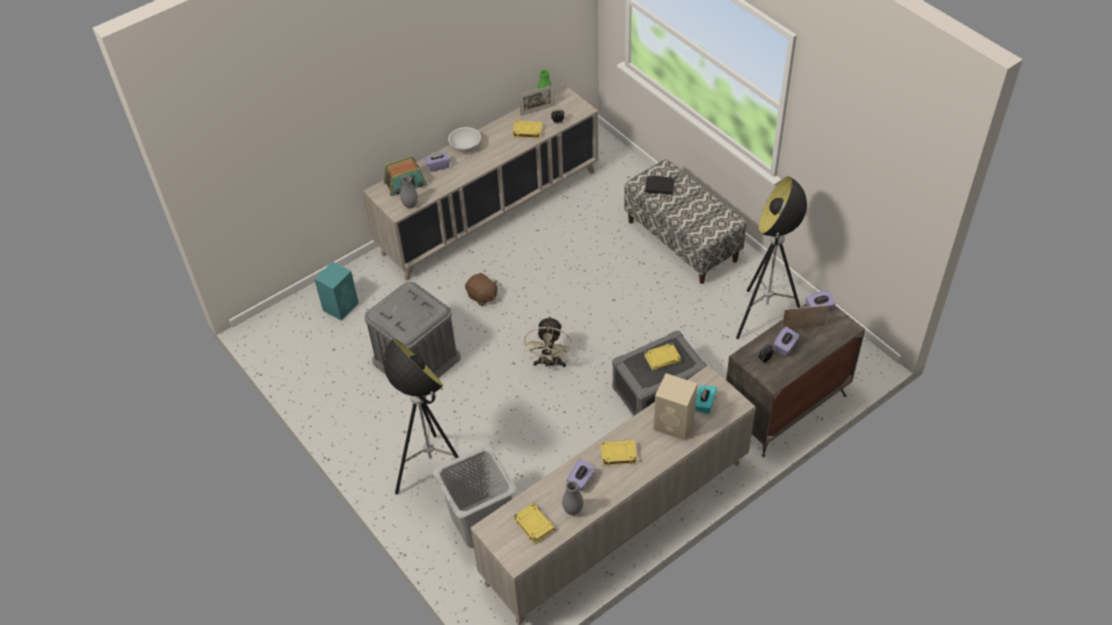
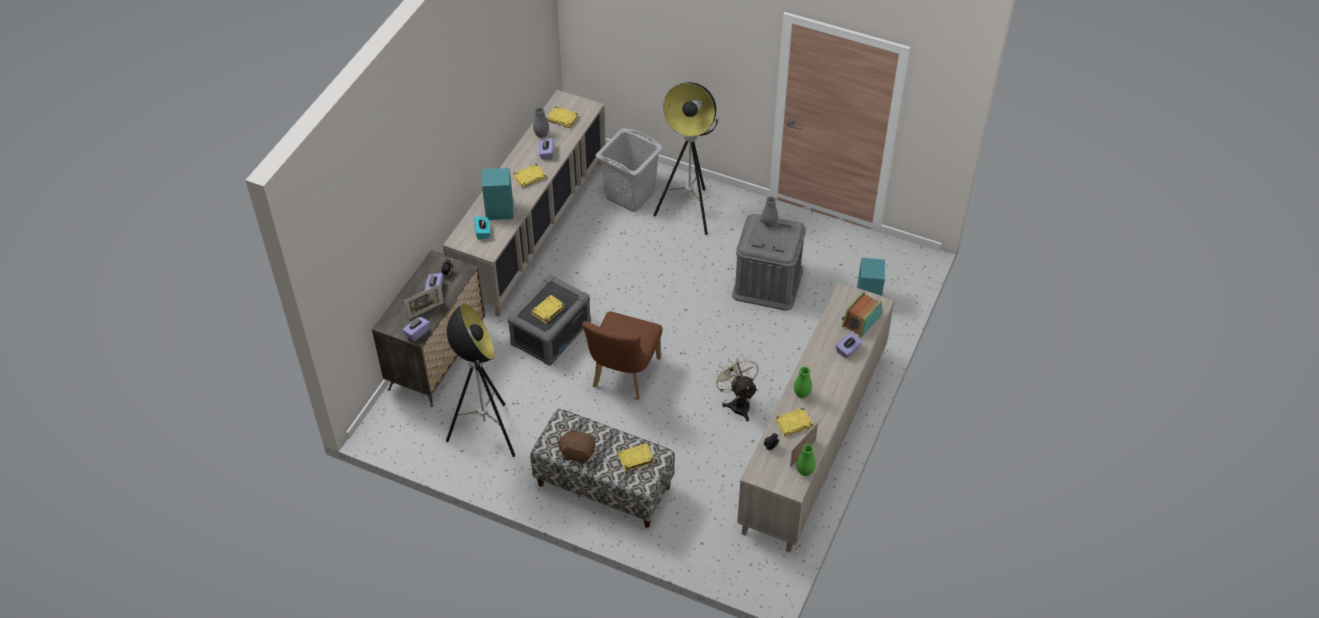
camera: 150 degrees right, 0 degrees up
(410, 205) = (838, 302): grey vase -> grey vase (769, 224)
(465, 146) = (840, 381): white bowl -> none
(482, 296) = (754, 355): brown plush toy -> brown plush toy (577, 453)
(504, 148) = (801, 394): none -> green vase
(549, 363) = (655, 321): beige fan -> beige fan (737, 403)
(612, 322) = (623, 376): none -> brown chair
(660, 187) = (635, 458): black book -> yellow book
(674, 424) = (498, 211): beige speaker -> turquoise speaker

